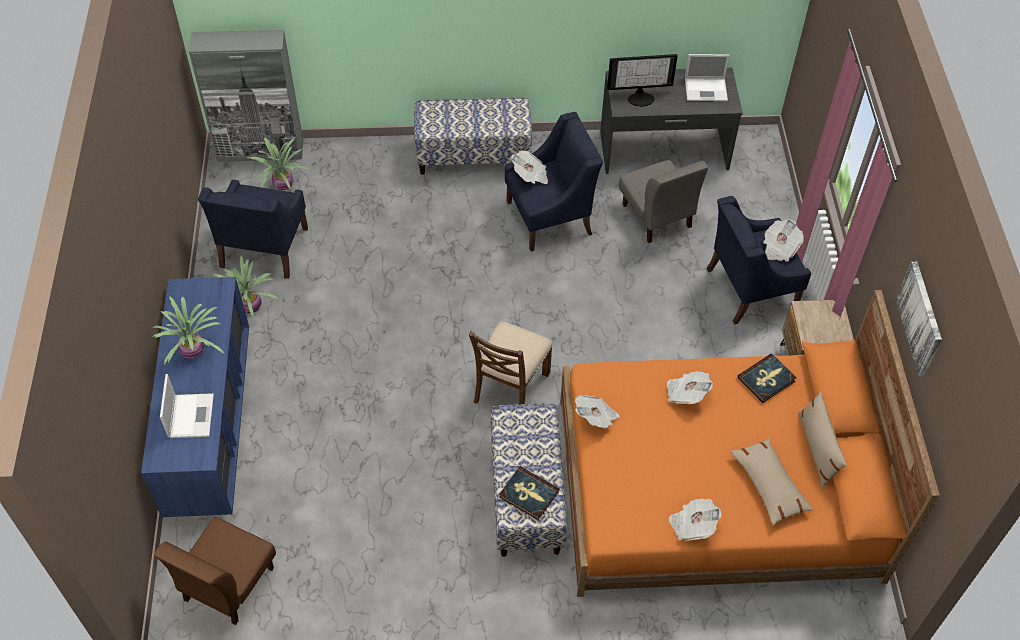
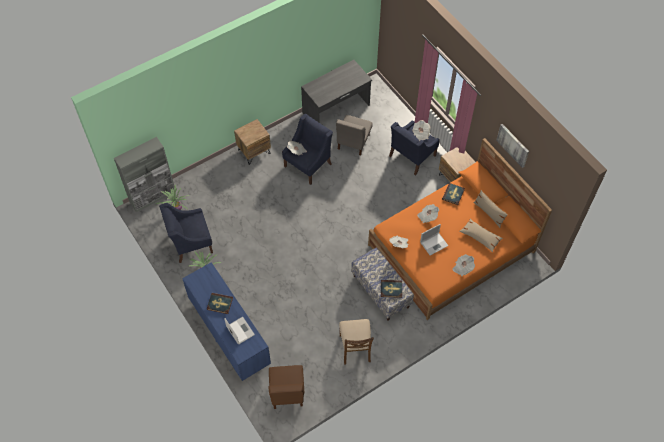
camera: 30 degrees left, 5 degrees up
(194, 353) = (220, 304): potted plant -> book
(263, 248) = (190, 242): blue armchair -> blue armchair turned 90 degrees clockwise
(473, 155) = (254, 151): bench -> brown nightstand
(510, 387) = (343, 249): brown chair -> brown chair (355, 348)
(641, 97) = (324, 92): monitor -> none
(656, 216) = (353, 142): grey chair -> grey chair turned 75 degrees clockwise
(706, 89) = (350, 75): laptop -> laptop (434, 243)

